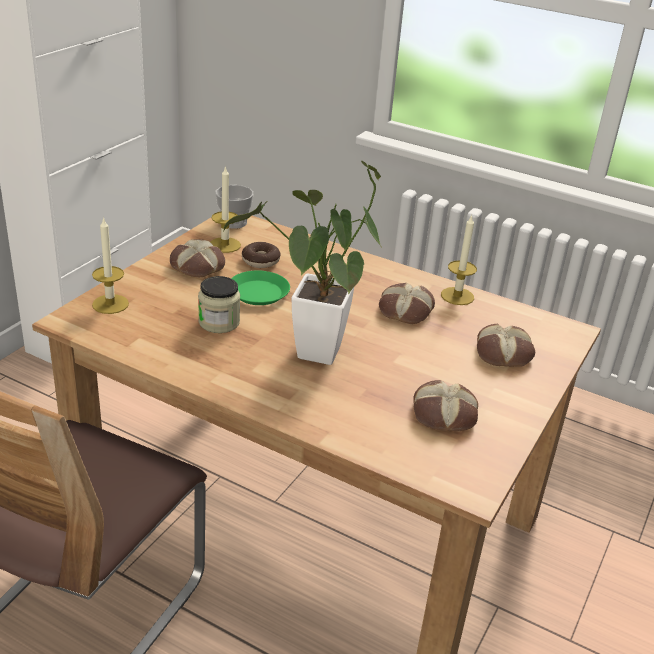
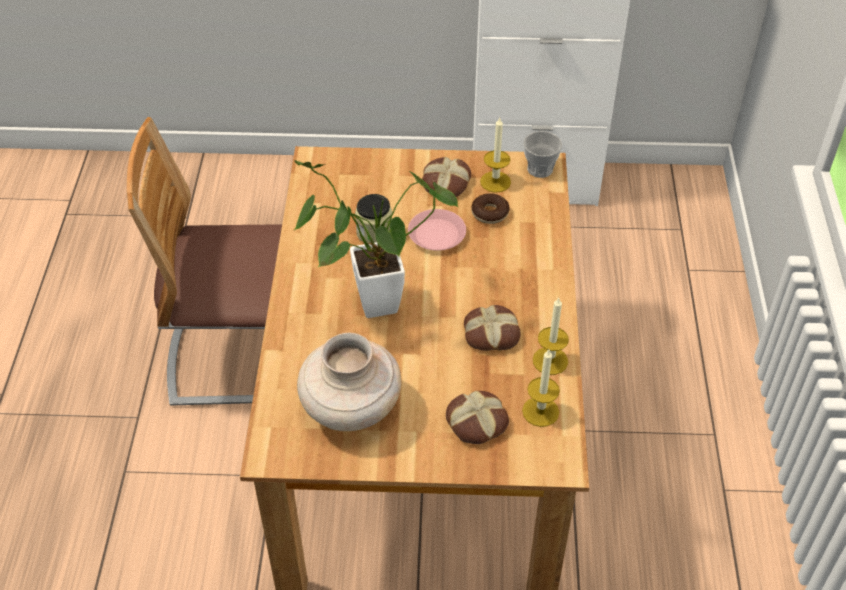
camera: 65 degrees right, 15 degrees up
(110, 304) = (350, 167): candle -> candle (540, 411)
(258, 293) = (437, 234): green plate -> pink plate
(443, 415) = (350, 409): bread -> beige vase

